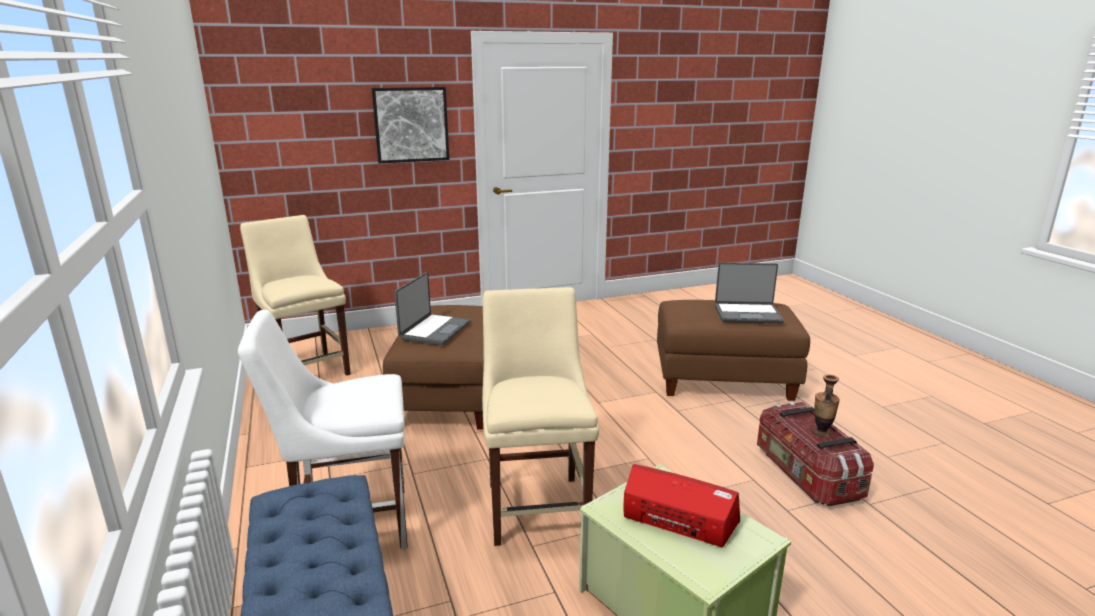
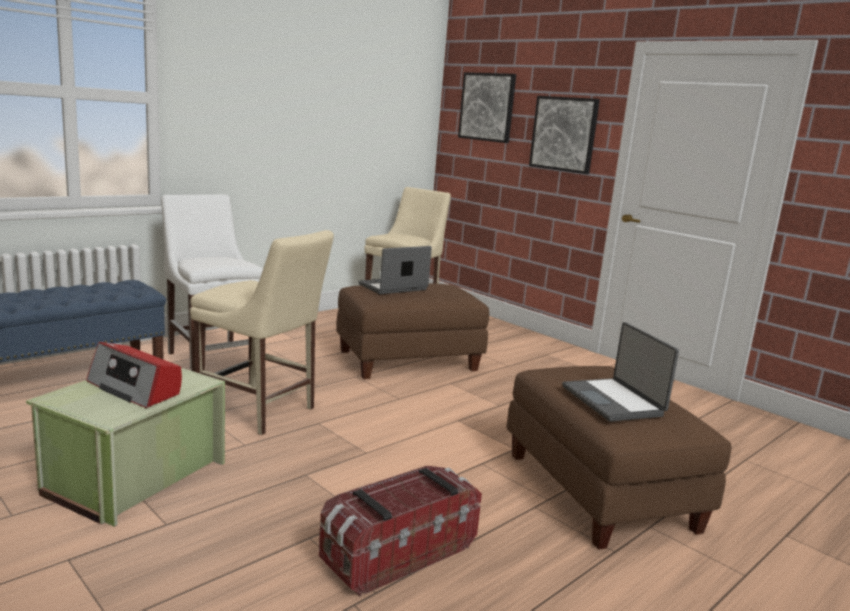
camera: 65 degrees right, 5 degrees down
(296, 105) = (487, 107): none -> picture
(434, 330) = (393, 287): laptop -> laptop turned 150 degrees clockwise
(537, 505) = (260, 411): beige chair -> beige chair turned 60 degrees clockwise
(678, 520) = (135, 388): radio -> radio turned 120 degrees clockwise
(821, 433) = (401, 500): vase -> none

